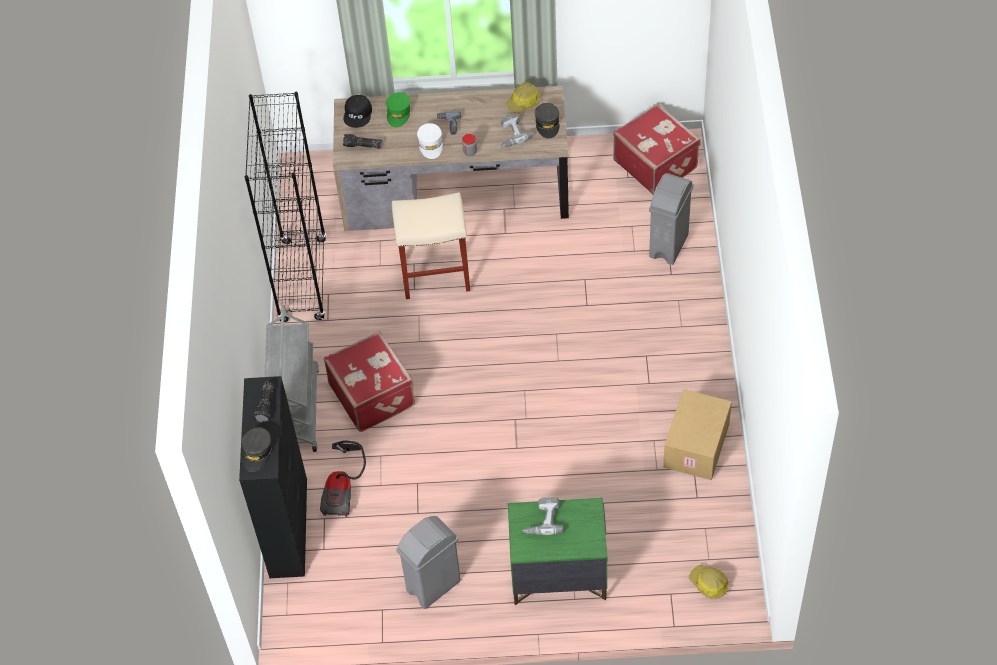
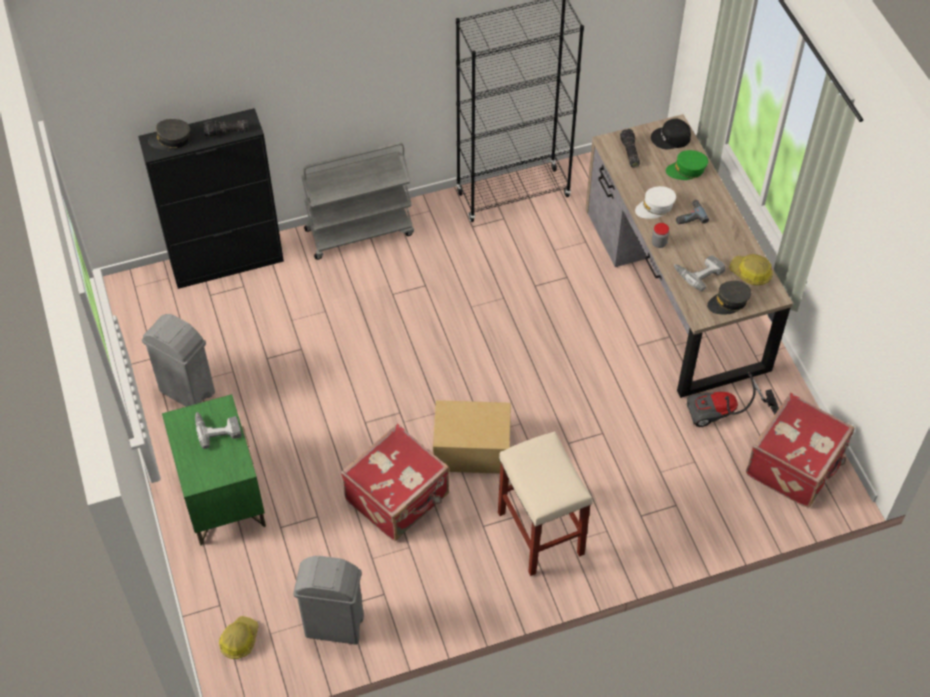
camera: 70 degrees right, 0 degrees up
(343, 488) = (280, 292): vacuum cleaner -> vacuum cleaner (725, 414)
(373, 394) = (395, 286): red suitcase -> red suitcase (399, 498)
(434, 276) = (557, 298): beige stool -> beige stool (539, 532)
(669, 246) = (681, 505): grey trash can -> grey trash can (335, 627)
(697, 446) = (412, 592): cardboard box -> cardboard box (471, 450)

